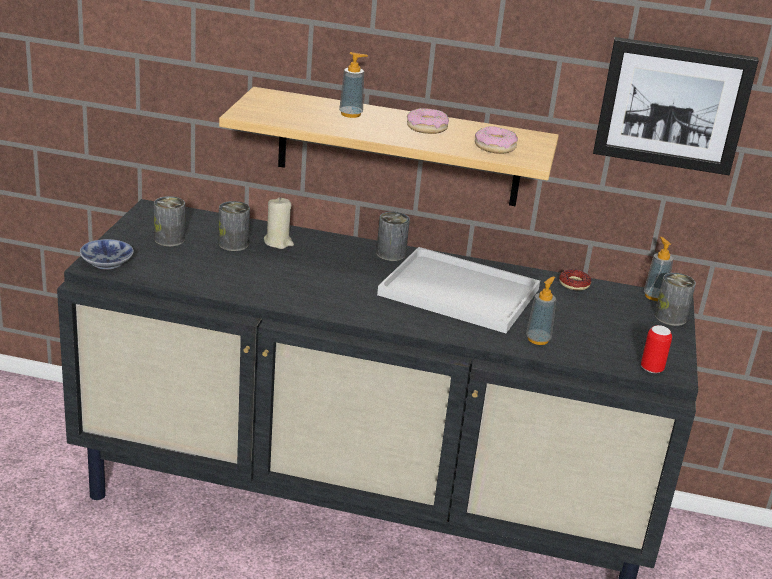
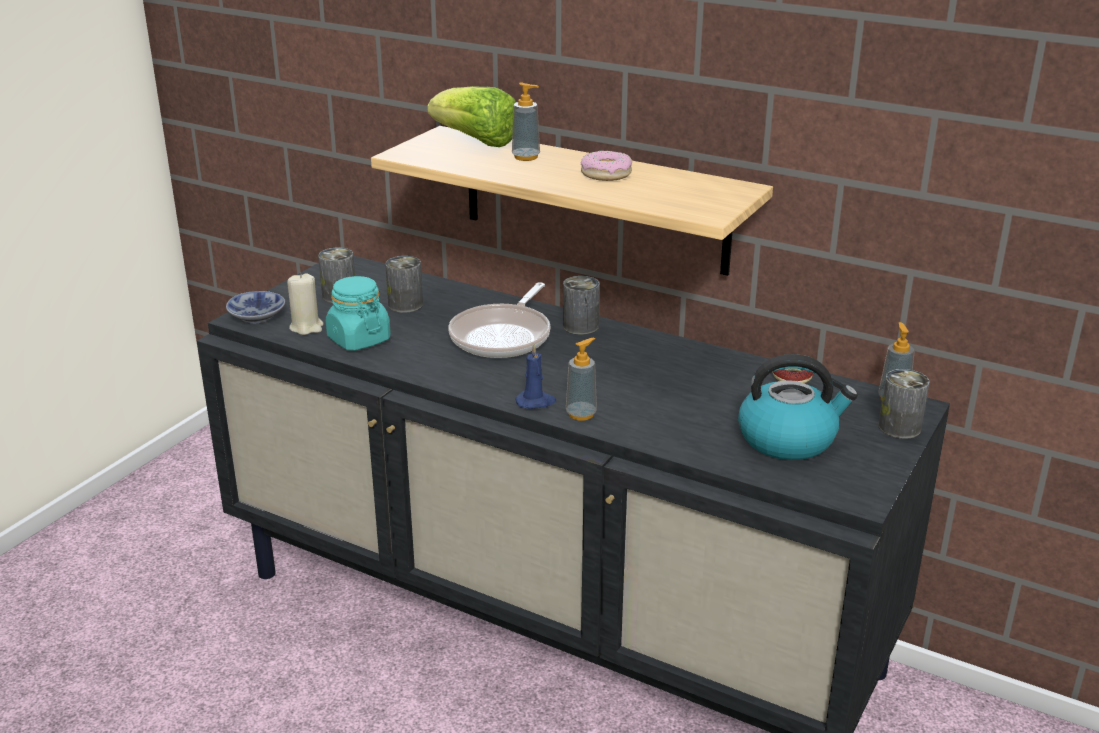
camera: 20 degrees right, 0 degrees up
(213, 277) = (358, 339): none -> turquoise jar
(278, 242) = (457, 306): beige candle -> beige candle (306, 327)
(298, 101) = (476, 141): none -> lettuce
(334, 266) = (503, 336): none -> frying pan
(394, 320) = (536, 402): none -> blue candle
(456, 292) = (632, 375): white tray -> none
(495, 147) = (674, 198): donut -> none
(538, 339) = (701, 439): soap dispenser -> soap dispenser (581, 414)
(599, 333) = (788, 439): none -> kettle
(651, 369) = (832, 489): can -> none
(672, 105) = (911, 150): picture -> none

